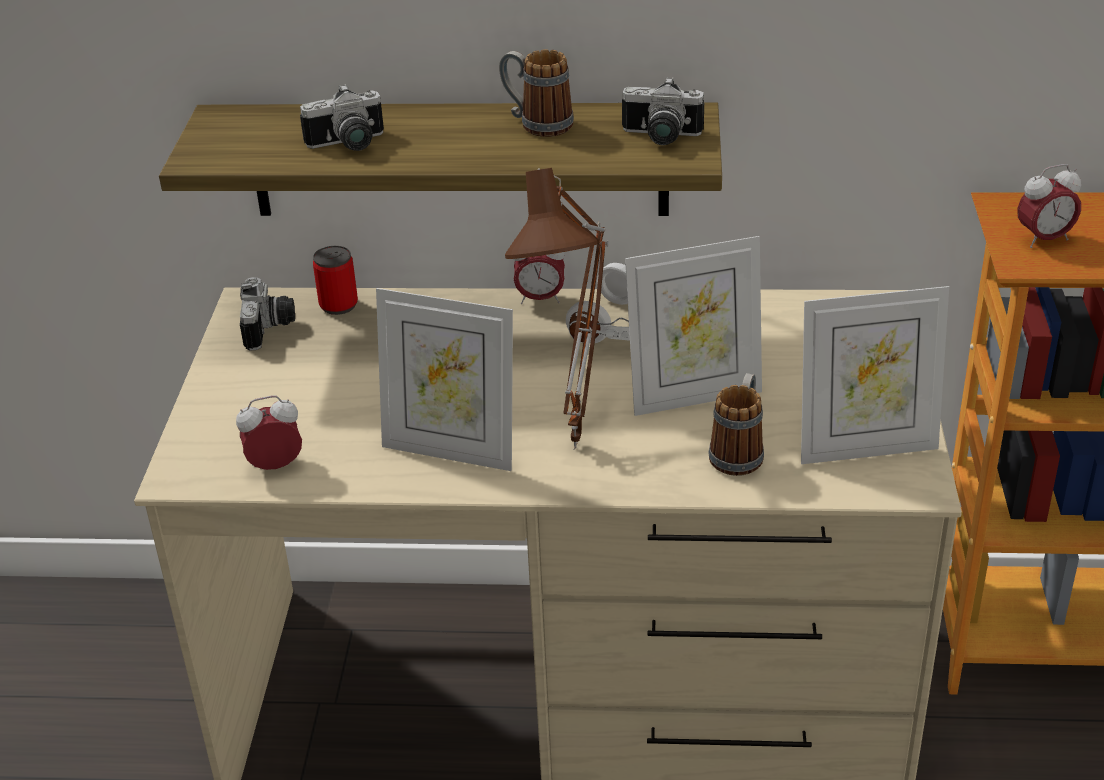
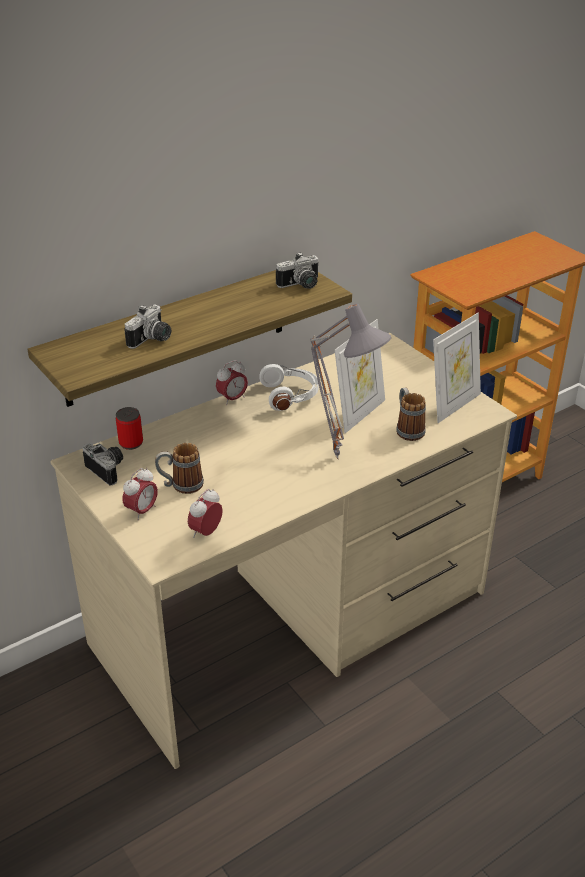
camera: 40 degrees left, 0 degrees up
(451, 450) = (282, 485): picture frame -> none
(537, 123) = (233, 298): mug -> mug (180, 485)
(582, 446) = (340, 456): brown table lamp -> grey table lamp
(1043, 239) = (463, 284): alarm clock -> alarm clock (142, 511)

